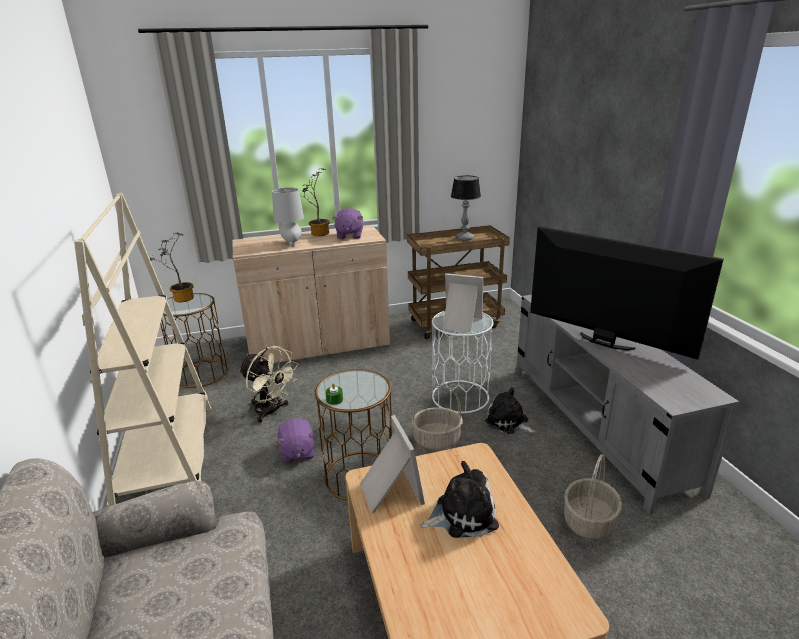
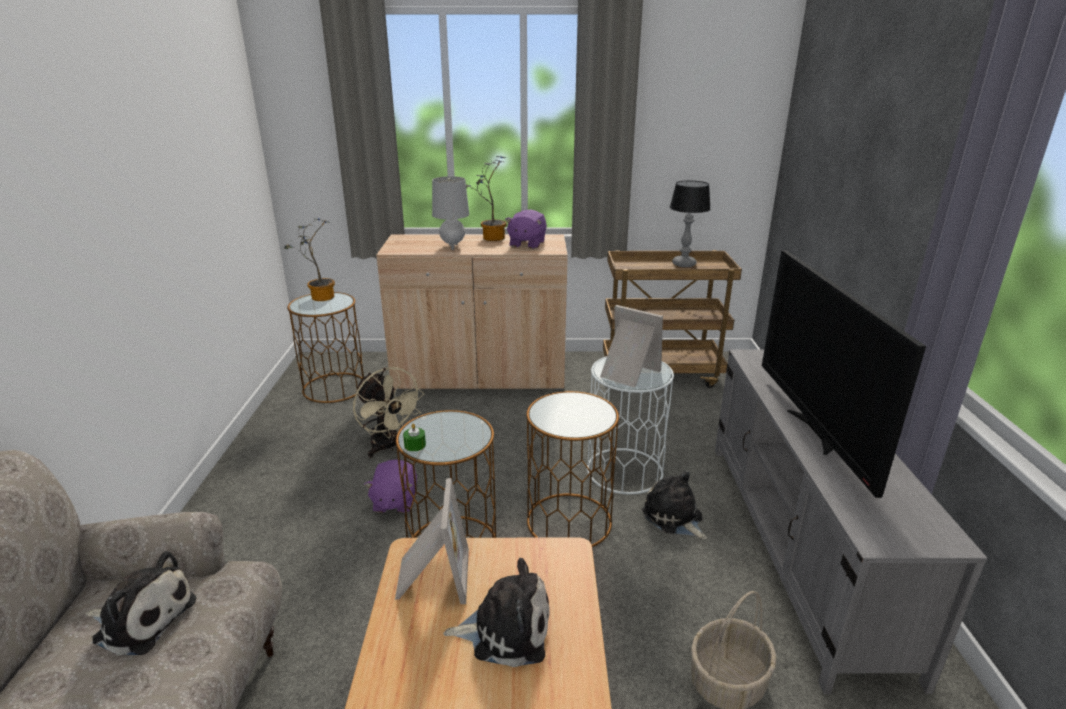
camera: 15 degrees right, 0 degrees up
(168, 459) = (254, 480): beige bookcase -> none
(176, 574) = (142, 619): none -> plush toy
(437, 439) = (569, 521): basket -> brown side table
(604, 342) = (813, 432): television -> television turned 150 degrees counterclockwise

